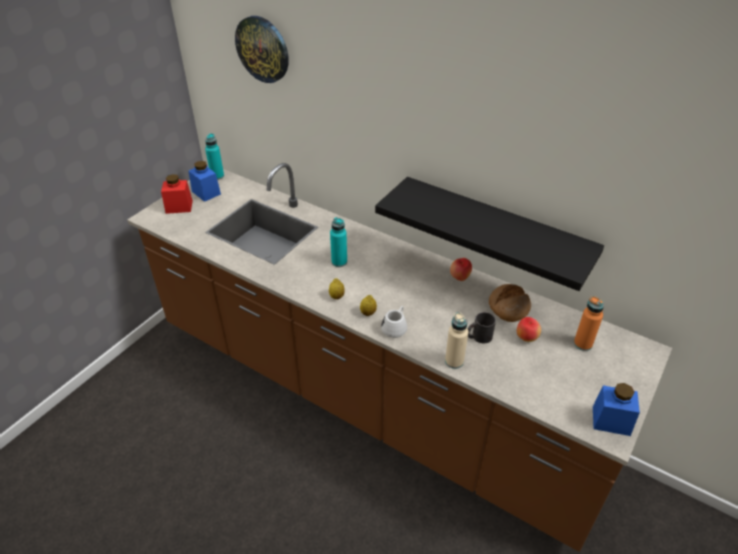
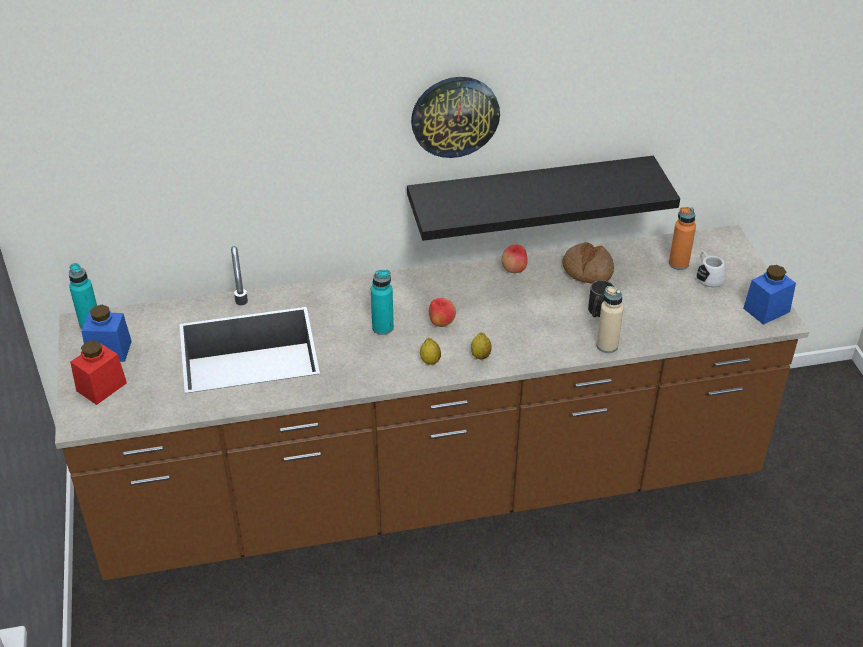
camera: 45 degrees left, 0 degrees up
(263, 49) = (158, 108): wall clock -> wall clock (455, 116)
(395, 327) = (521, 351): white mug -> white mug (708, 276)
(526, 338) = (634, 287): apple -> apple (441, 323)

